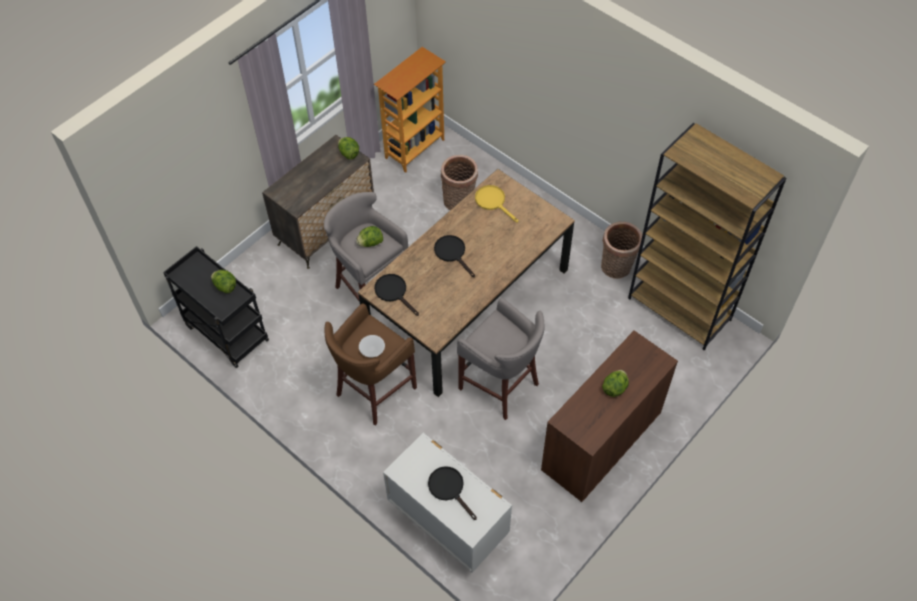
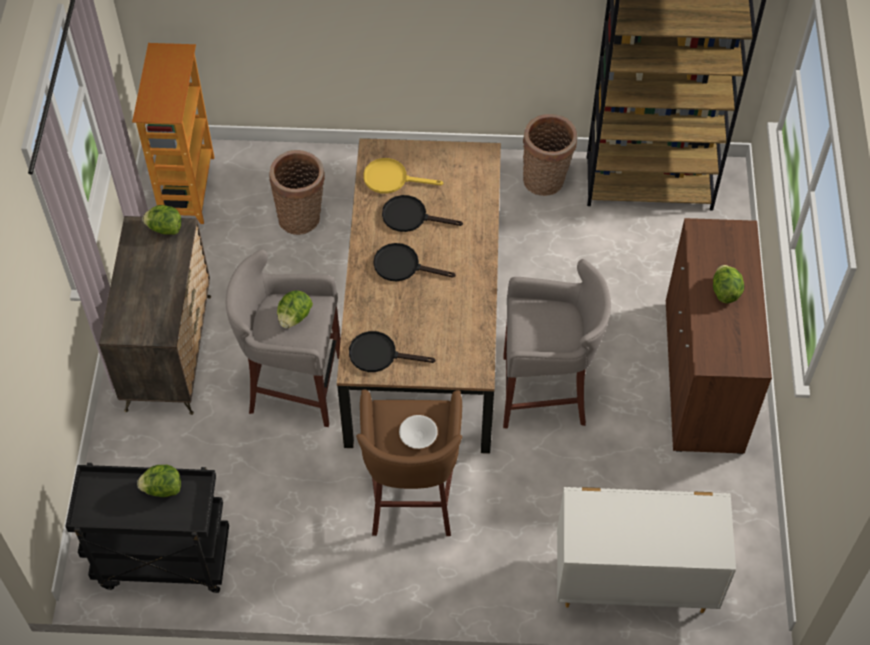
camera: 40 degrees left, 0 degrees up
(449, 488) = (651, 525): black frying pan -> black frying pan (411, 217)

